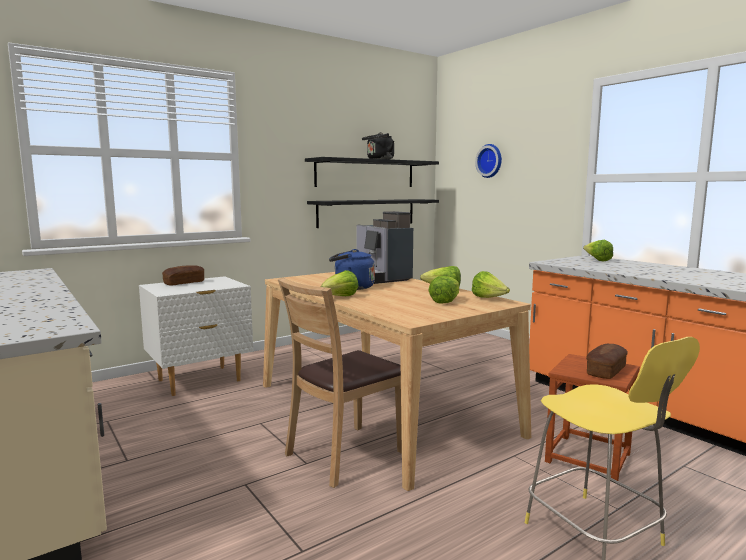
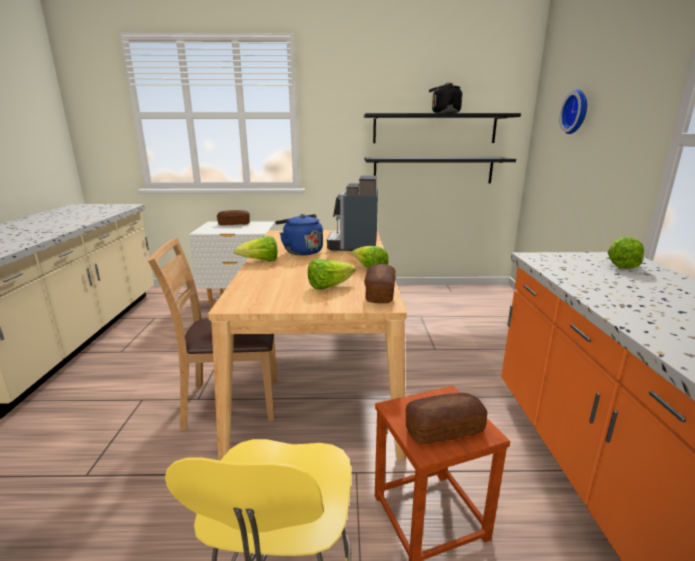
camera: 35 degrees right, 10 degrees up
(489, 299) = (380, 293): lettuce -> bread

